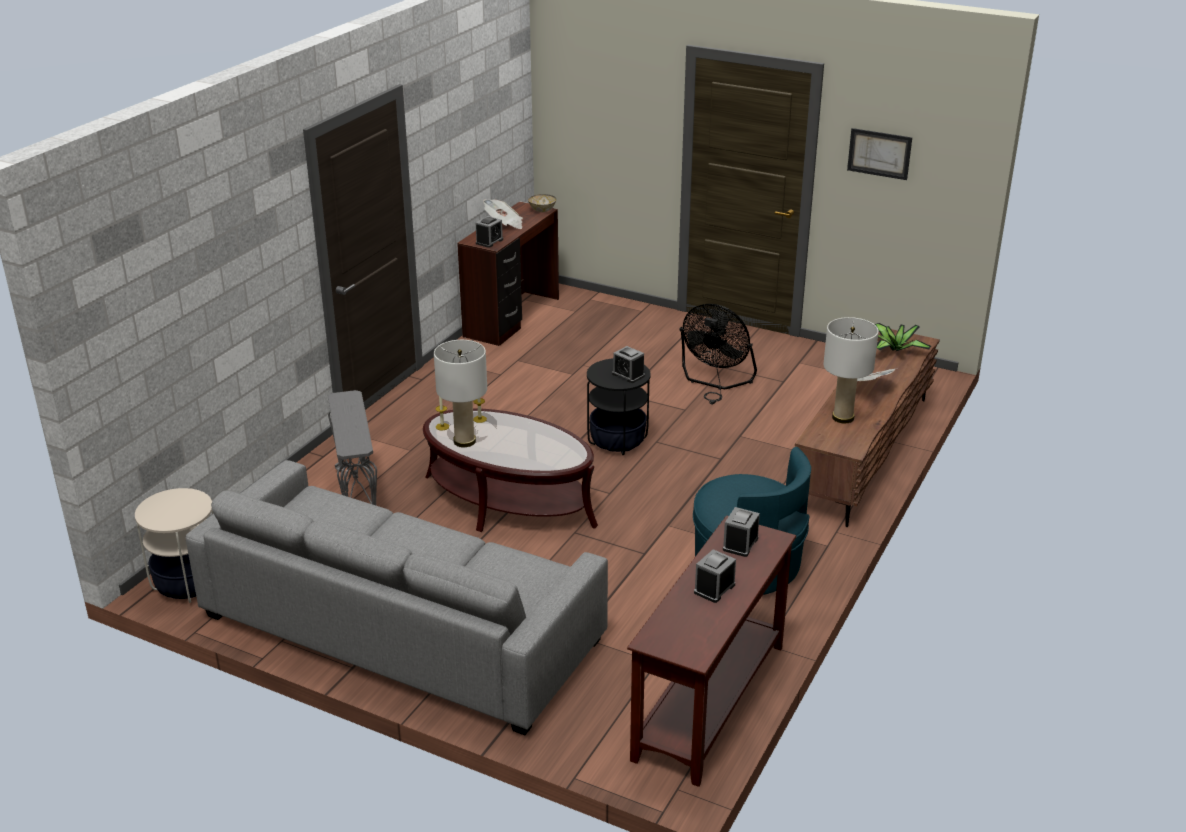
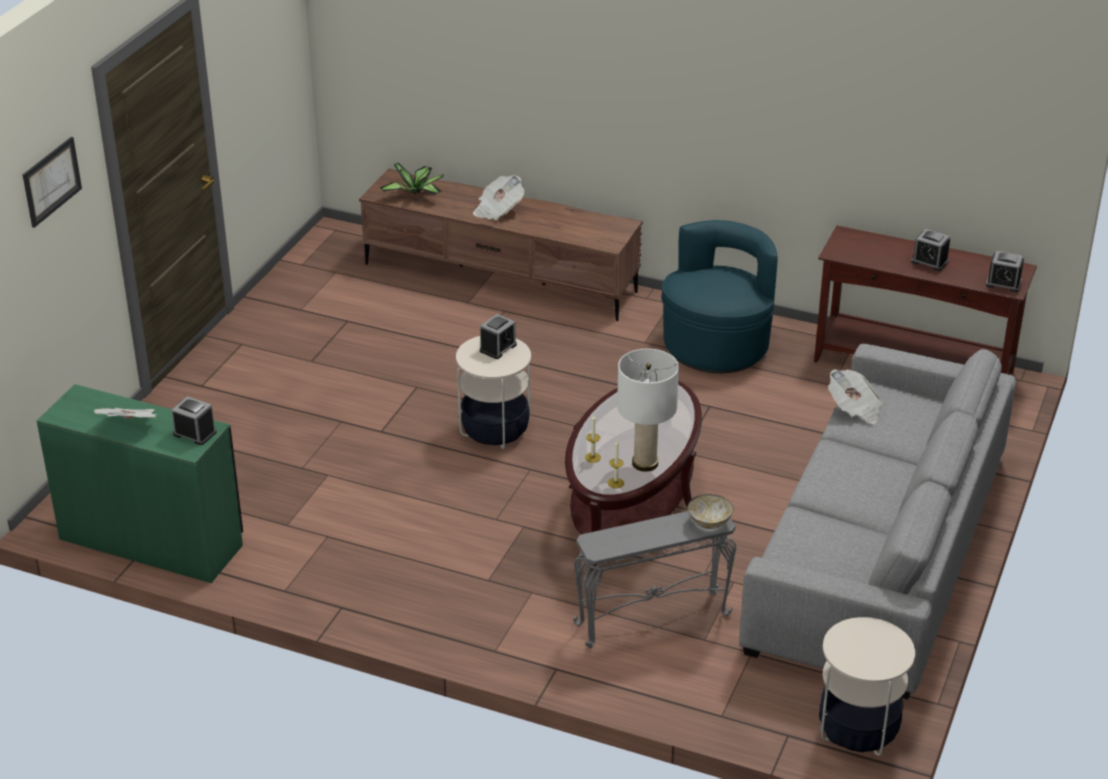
camera: 95 degrees left, 5 degrees up
(513, 318) = (152, 540): brown desk -> green desk
(520, 560) = (854, 409): none -> newspaper
(542, 210) = (79, 396): bowl -> bowl (708, 522)
(618, 442) = (495, 431): black side table -> beige side table
(713, 381) = (347, 368): black fan -> none
(740, 544) = (861, 250): alarm clock -> alarm clock (1003, 283)
(843, 417) = (563, 227): white table lamp -> none
(879, 153) = (247, 50): picture -> picture (51, 181)

